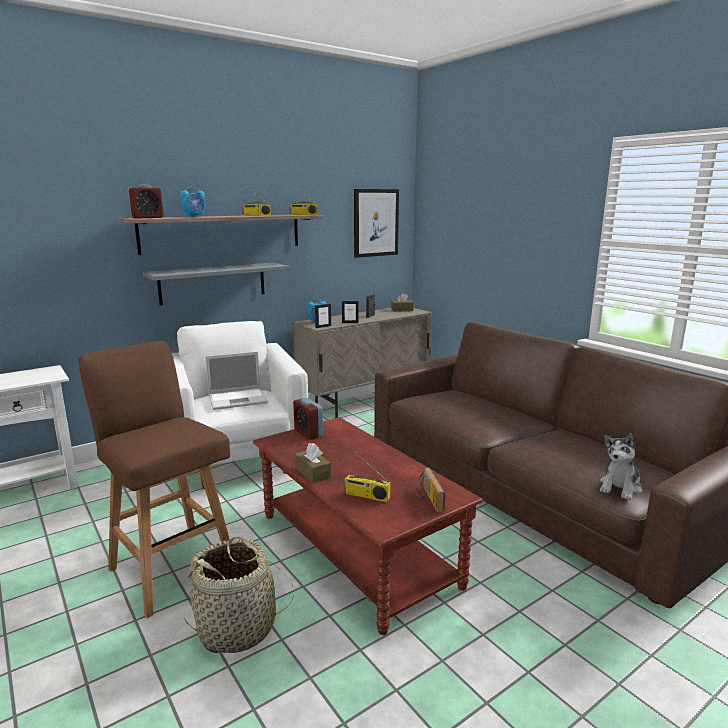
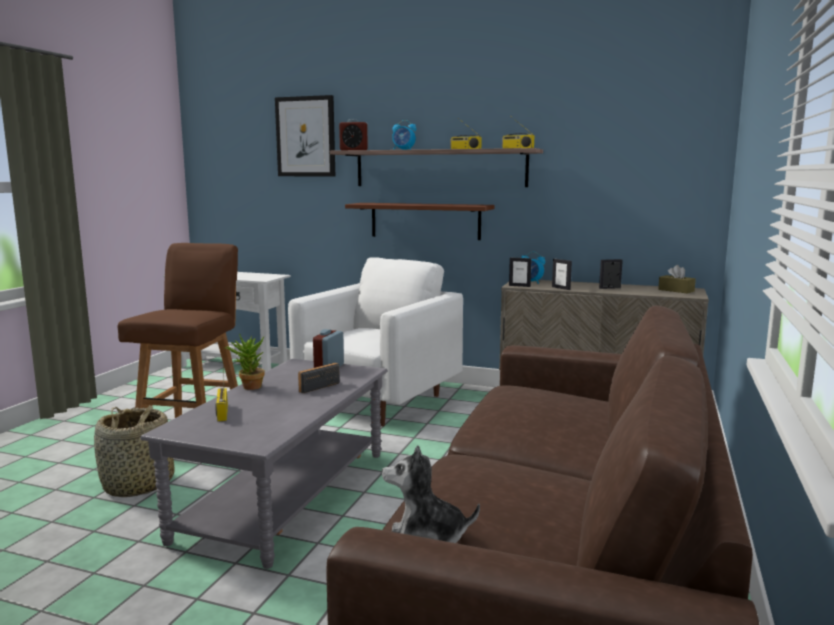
camera: 55 degrees right, 5 degrees down
(213, 283) = (425, 221): grey shelf -> brown shelf
(239, 399) = (367, 334): laptop -> none
(312, 472) = (248, 387): brown tissue box -> potted plant
(356, 549) = (285, 495): brown coffee table -> grey coffee table
(375, 223) = (655, 162): picture -> picture (306, 137)
(427, 498) = (240, 434): radio -> radio (318, 386)

